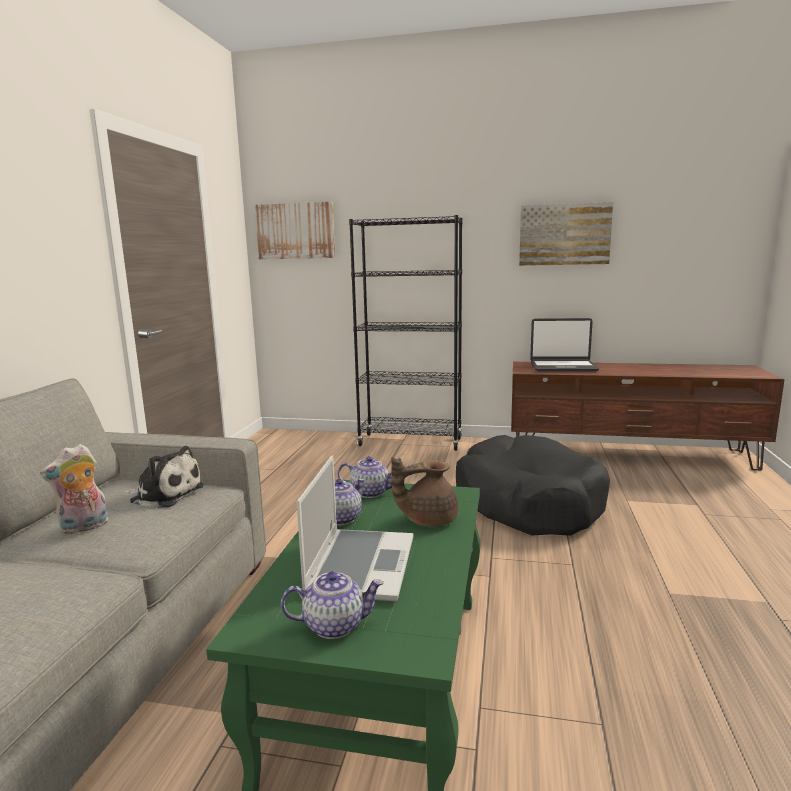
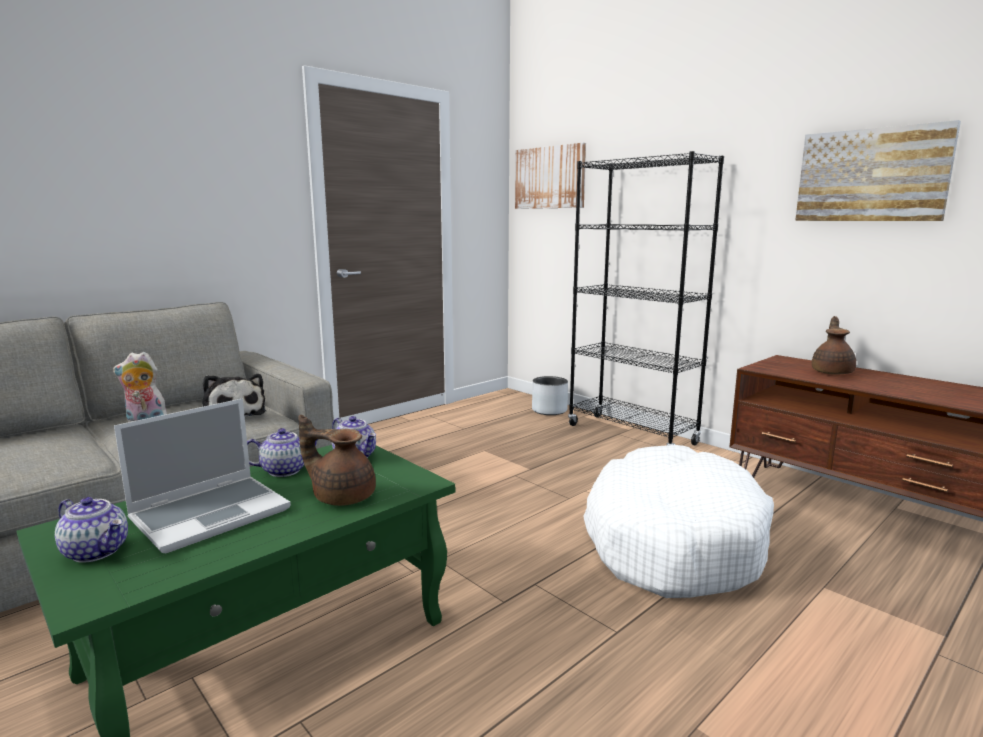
camera: 35 degrees right, 0 degrees up
(325, 438) = (549, 410): none -> grey planter
(528, 502) = (671, 541): black dog bed -> white dog bed
(563, 367) = (832, 372): laptop -> brown teapot

